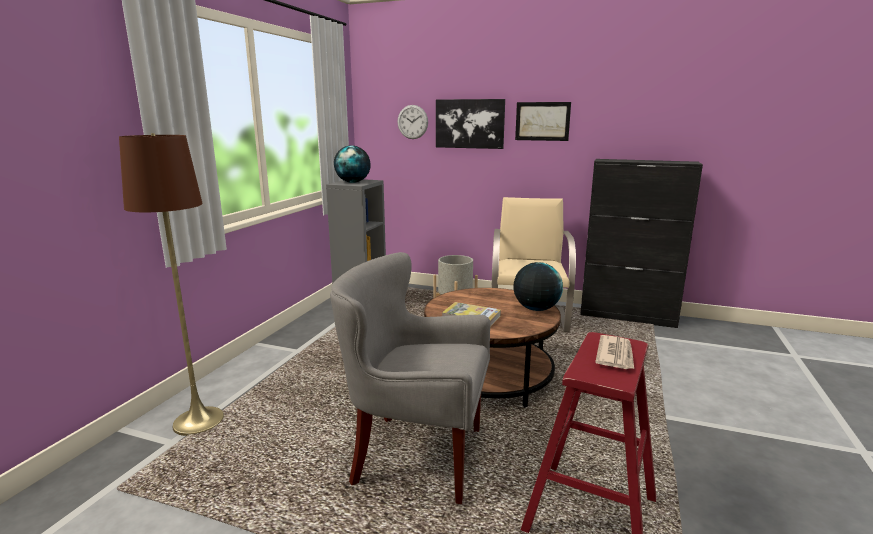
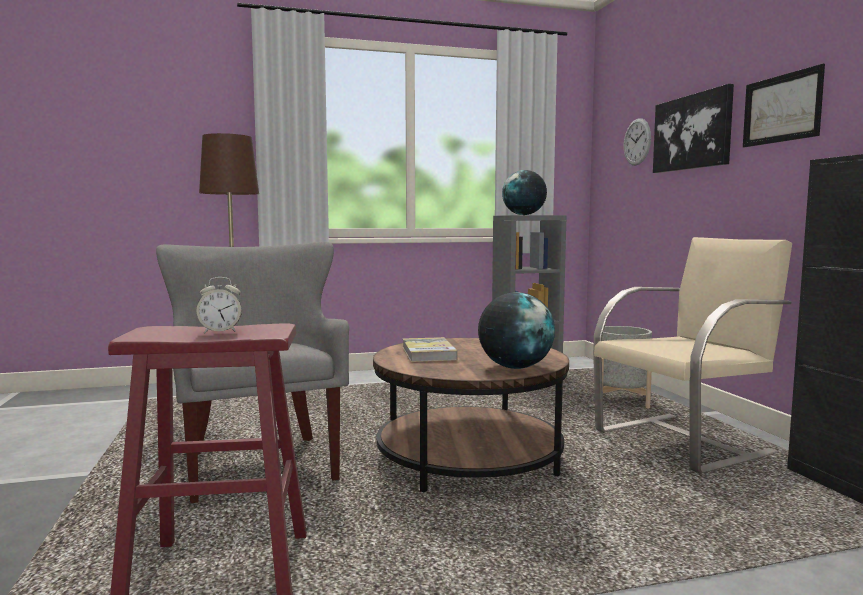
camera: 55 degrees right, 10 degrees down
(615, 355) = (220, 331): newspaper -> alarm clock

